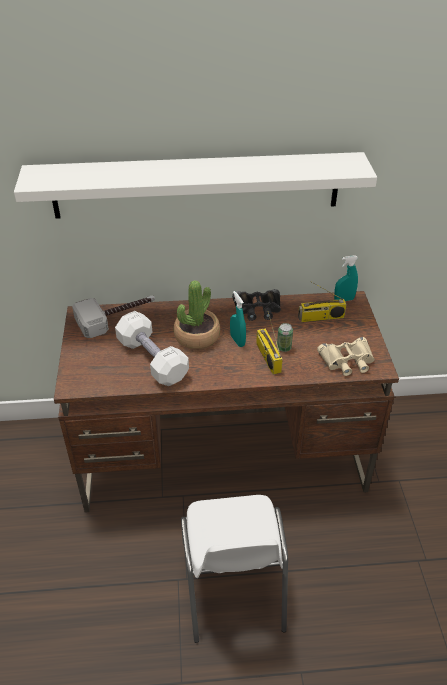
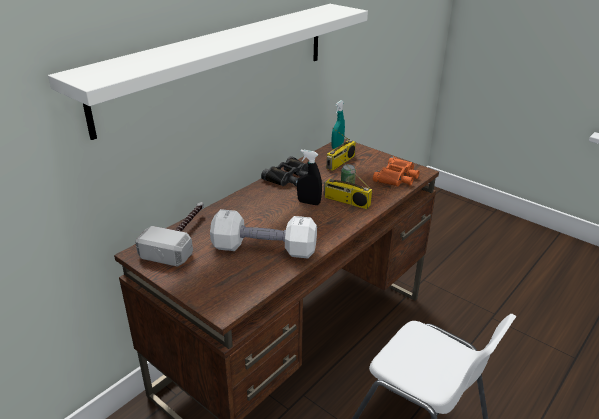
camera: 45 degrees left, 10 degrees down
(197, 336) = (273, 215): potted plant -> none
(237, 341) = (309, 203): turquoise spray bottle -> black spray bottle
(347, 361) = (397, 177): beige binoculars -> orange binoculars

